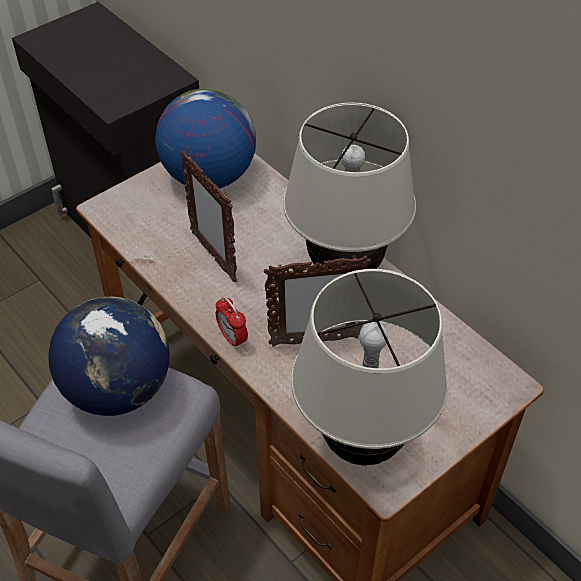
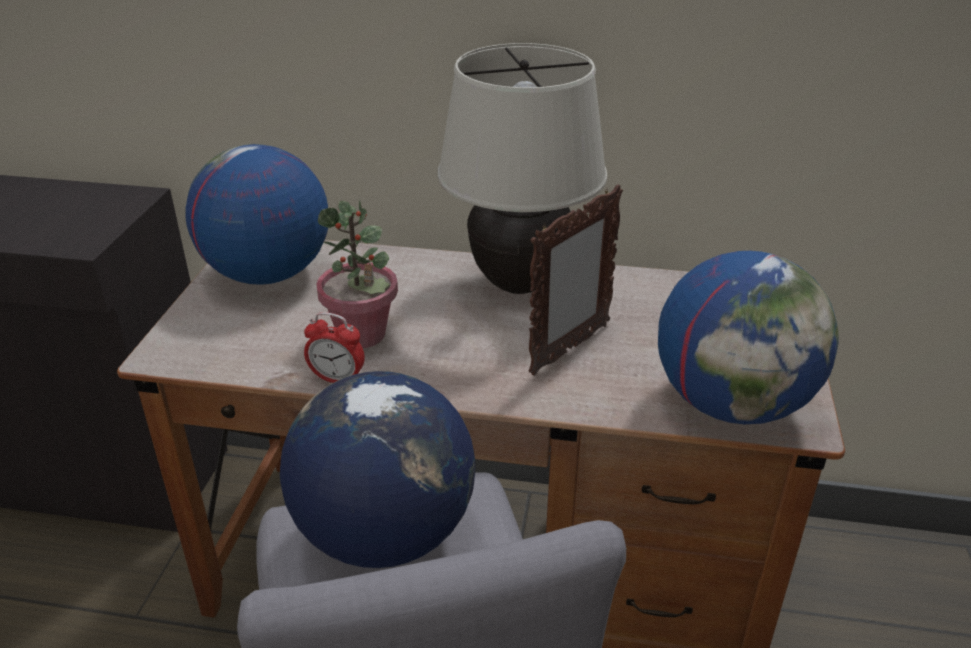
camera: 40 degrees left, 15 degrees down
(213, 256) = (362, 335): picture frame -> potted plant
(232, 338) = (481, 392): alarm clock -> alarm clock (337, 379)
(362, 443) = (732, 404): beige table lamp -> globe

